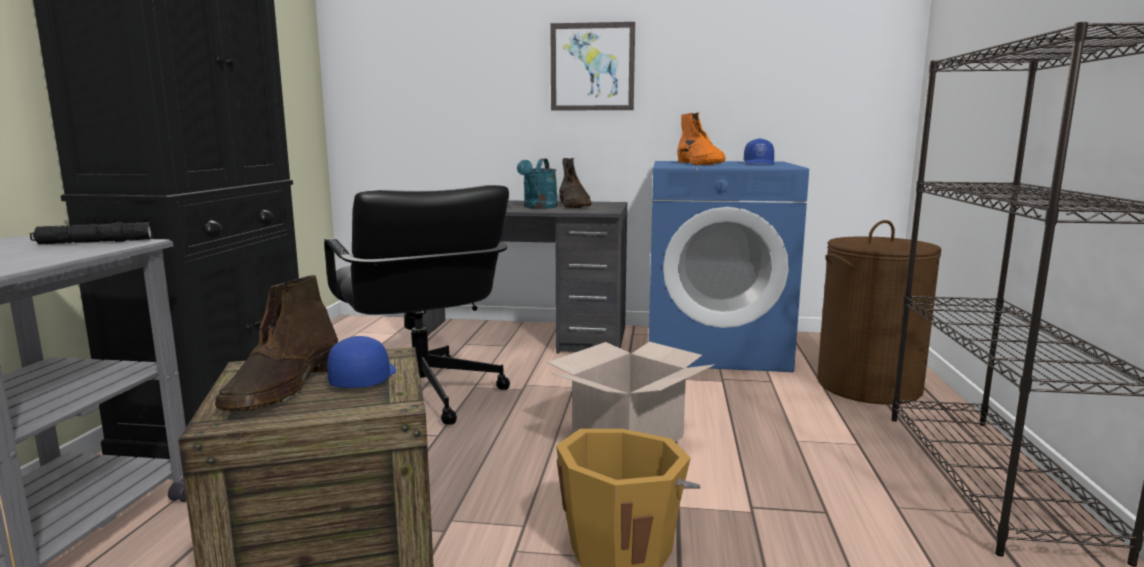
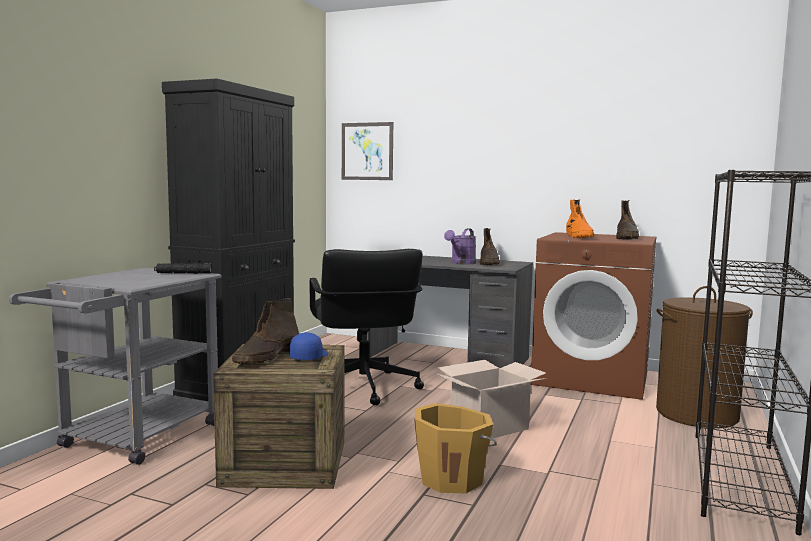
camera: 15 degrees right, 5 degrees down
(538, 207) = (461, 263): turquoise watering can -> purple watering can
(592, 67) = (510, 162): picture -> picture (367, 151)
(716, 348) = (592, 378): blue washing machine -> brown washing machine
(759, 164) = (627, 238): blue cap -> brown boot

